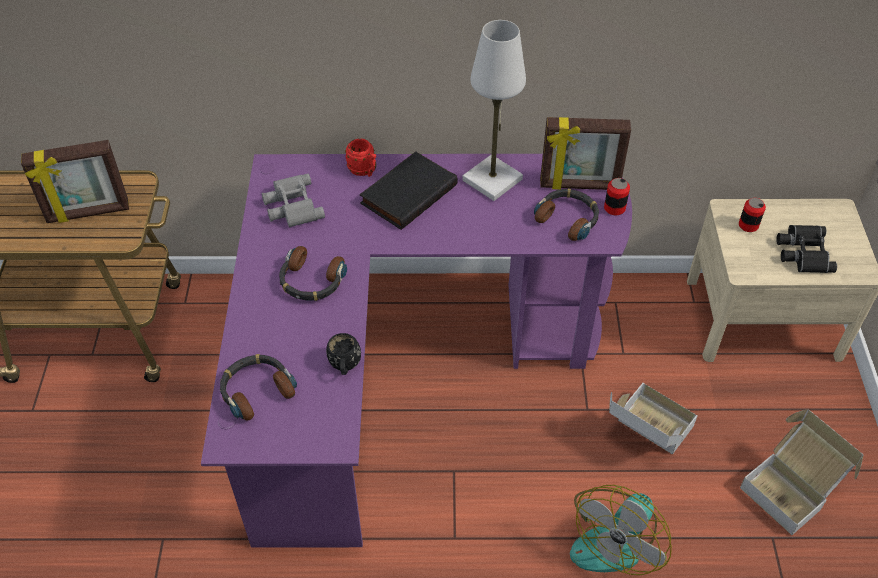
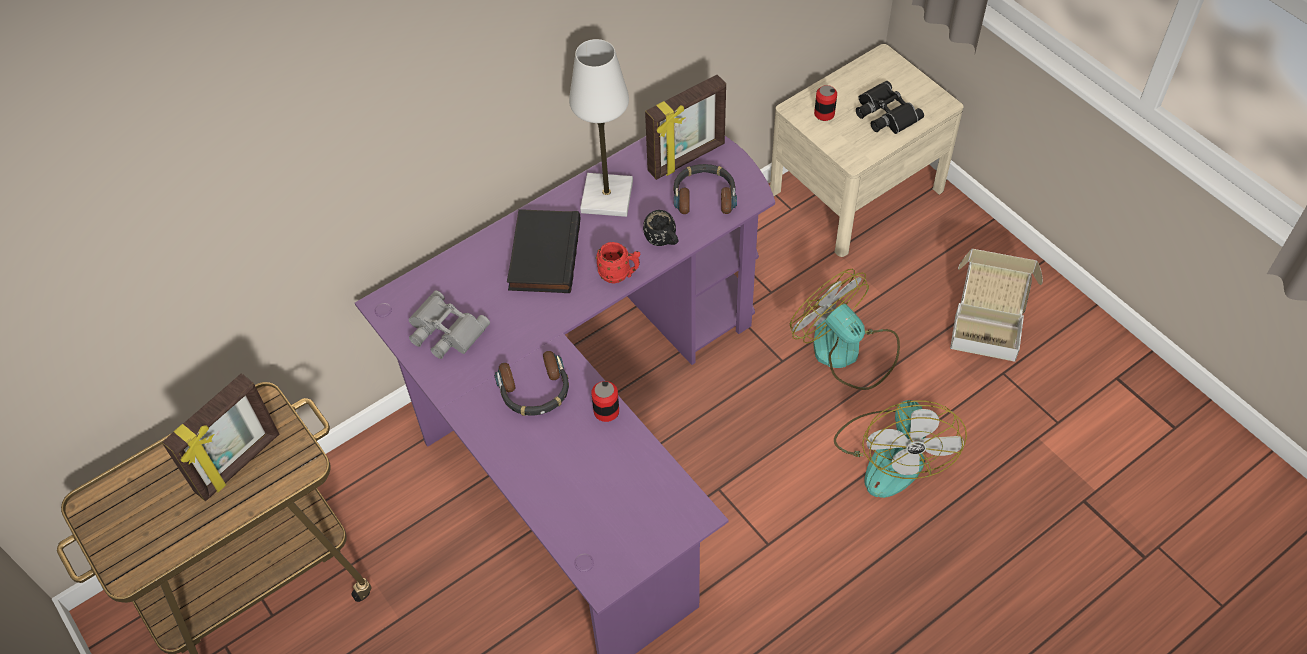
camera: 35 degrees left, 5 degrees up
(256, 390) = (583, 518): headphones -> none
(345, 367) = (640, 447): black mug -> black mug (663, 241)
(364, 171) = (481, 257): red mug -> red mug (619, 274)
(614, 208) = (734, 163): can -> can (606, 411)
(646, 435) = (846, 352): cardboard box -> fan

